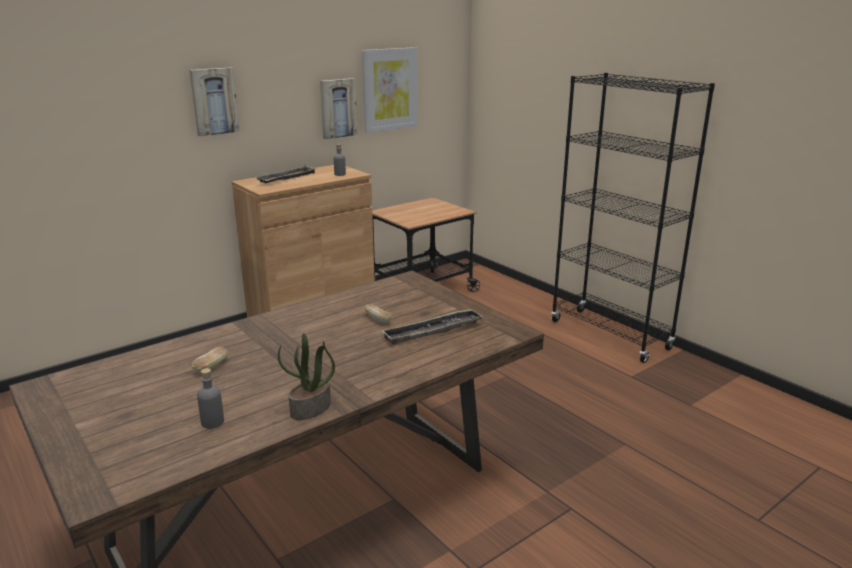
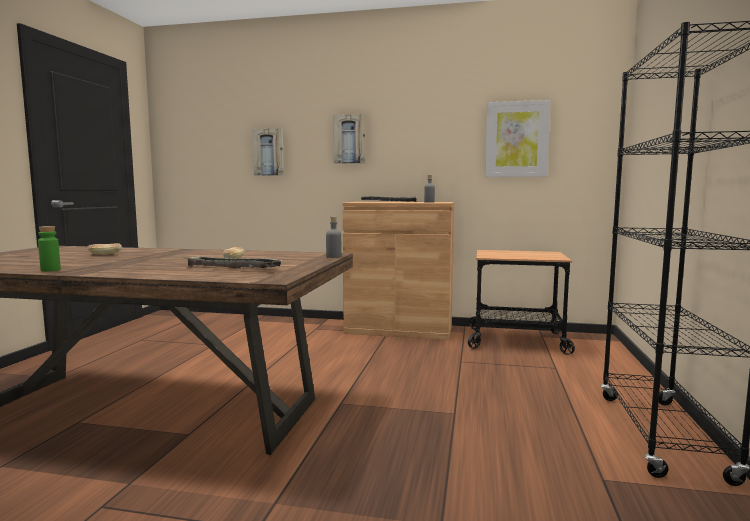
camera: 50 degrees right, 15 degrees down
(212, 422) = (19, 263): grey bottle -> grey bottle (333, 256)
(311, 409) = (50, 270): potted plant -> green bottle
(337, 108) = (457, 152): picture -> picture (269, 152)

